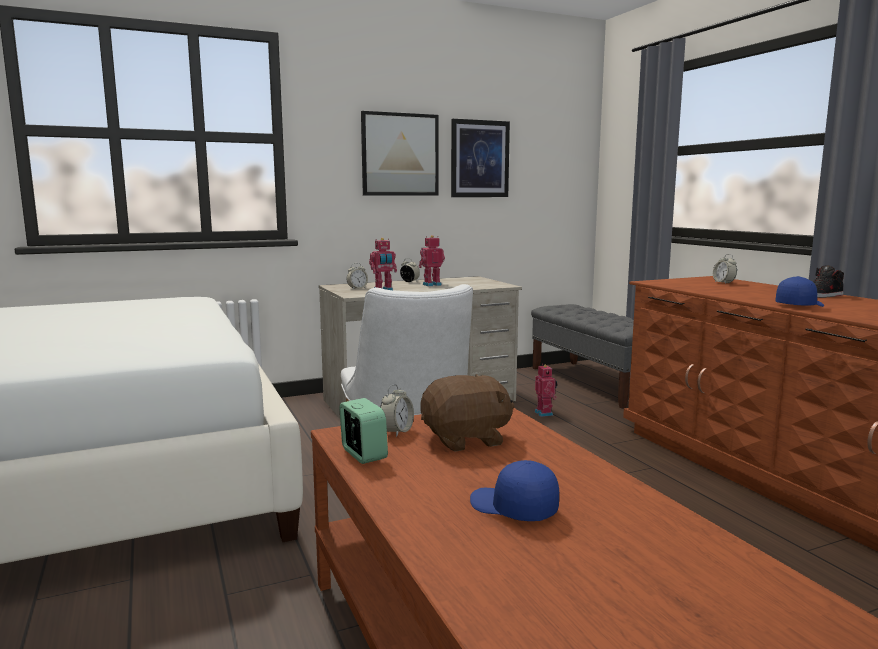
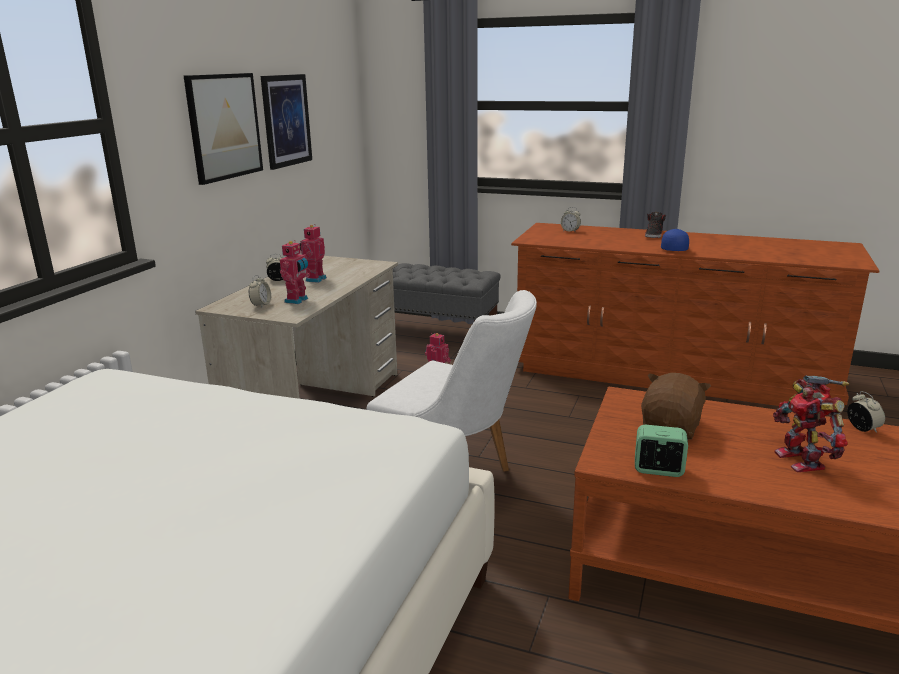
camera: 45 degrees left, 10 degrees up
(397, 431) = (624, 442): alarm clock -> alarm clock (862, 429)
(512, 508) = (802, 460): blue cap -> toy robot

